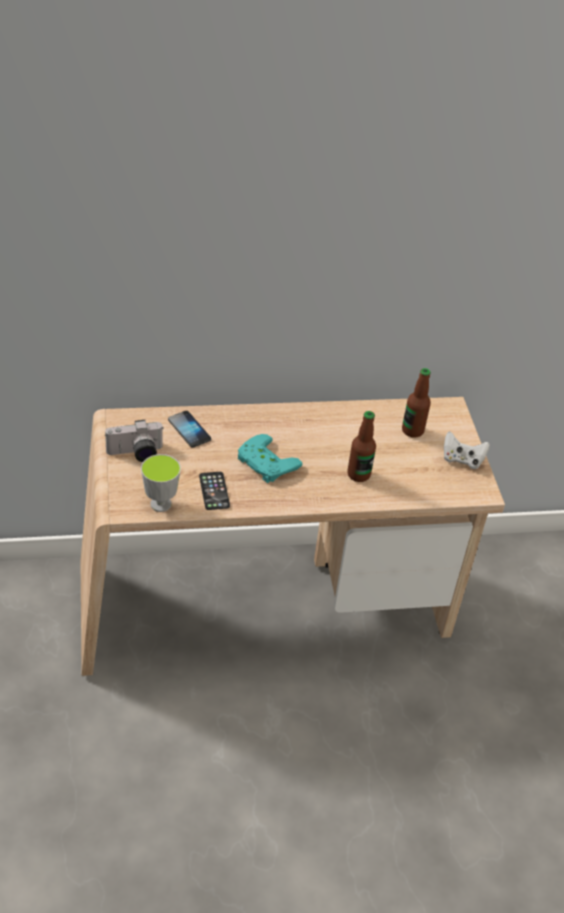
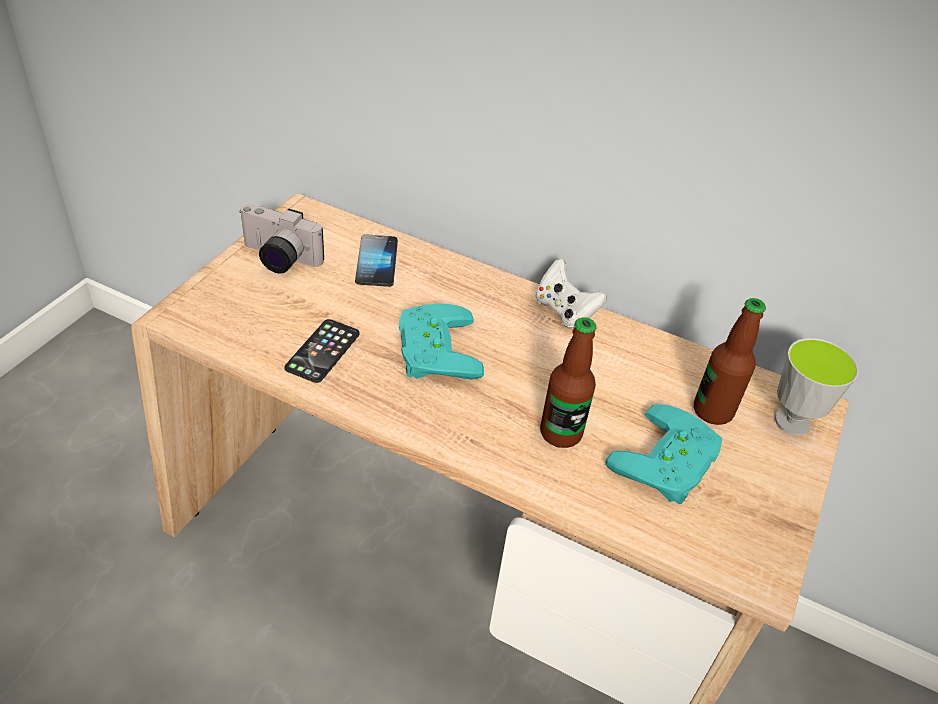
camera: 35 degrees right, 0 degrees up
(160, 504) = (235, 333): cup -> cup (792, 422)
(414, 464) = (670, 463): none -> turquoise game controller
(462, 460) = (766, 498): white game controller -> white game controller (564, 311)

